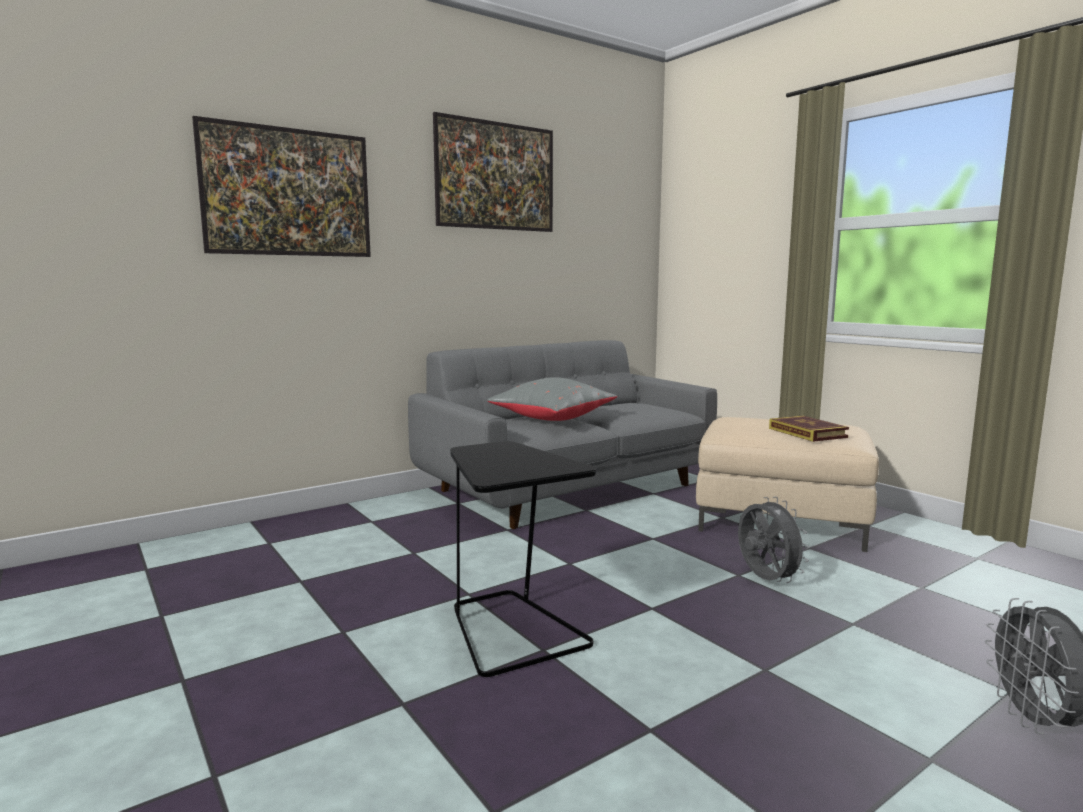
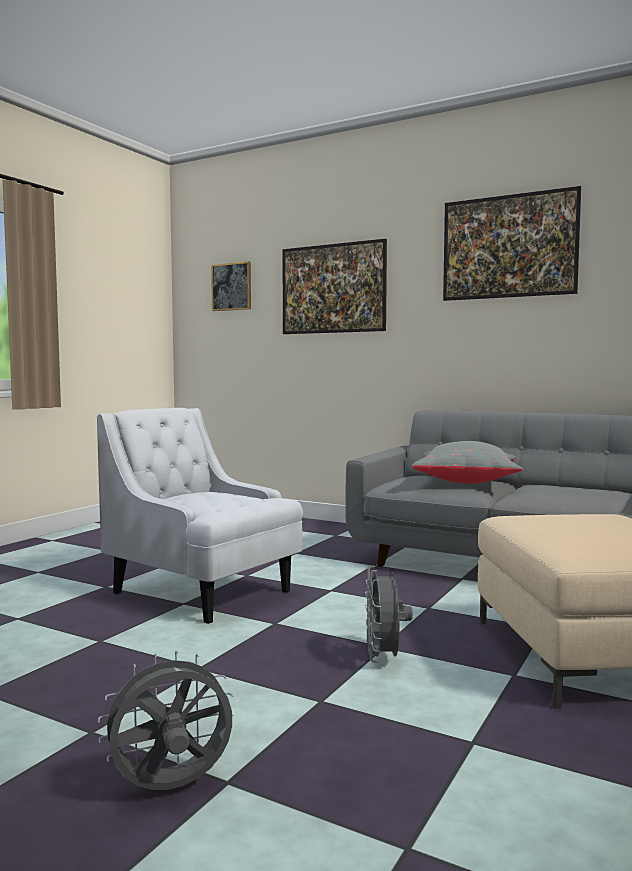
camera: 65 degrees right, 5 degrees down
(73, 160) = (231, 286): none -> picture
(511, 630) = (203, 592): black side table -> white armchair
(765, 580) = (384, 658): grey fan -> grey fan turned 135 degrees clockwise
(807, 433) = (581, 535): book -> none

